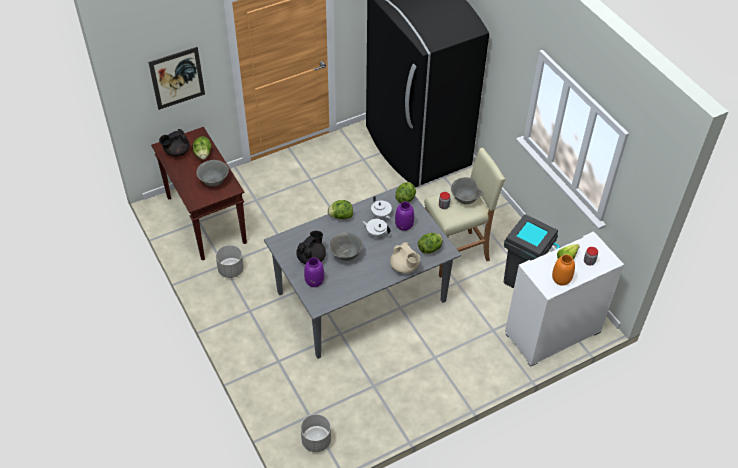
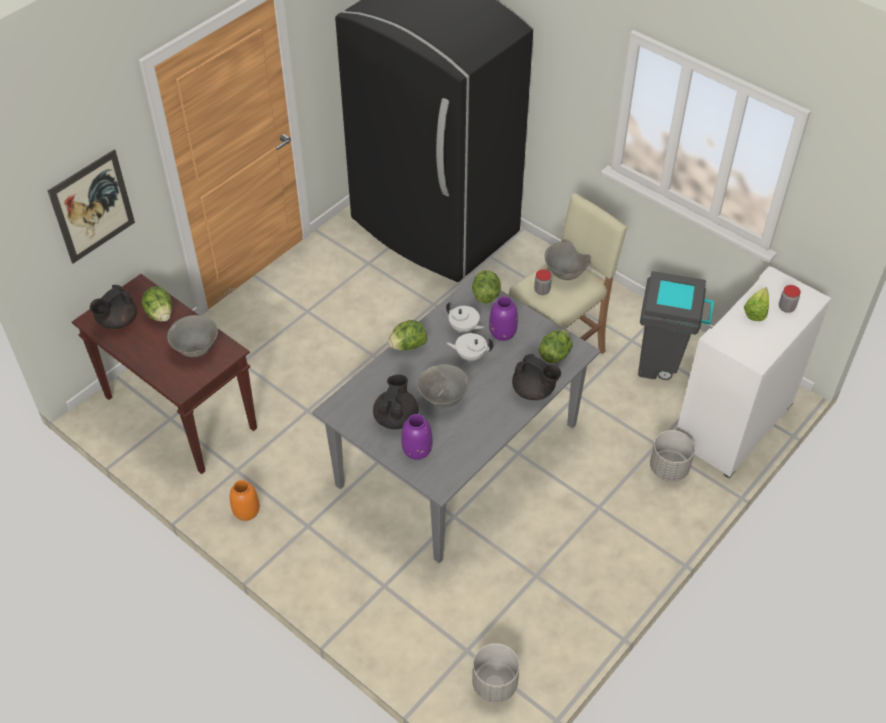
camera: 20 degrees left, 0 degrees up
(231, 270) = (251, 475): grey planter -> grey planter (668, 468)
(404, 267) = (534, 391): beige teapot -> black teapot
(561, 279) = (765, 341): orange vase -> orange vase (247, 511)

